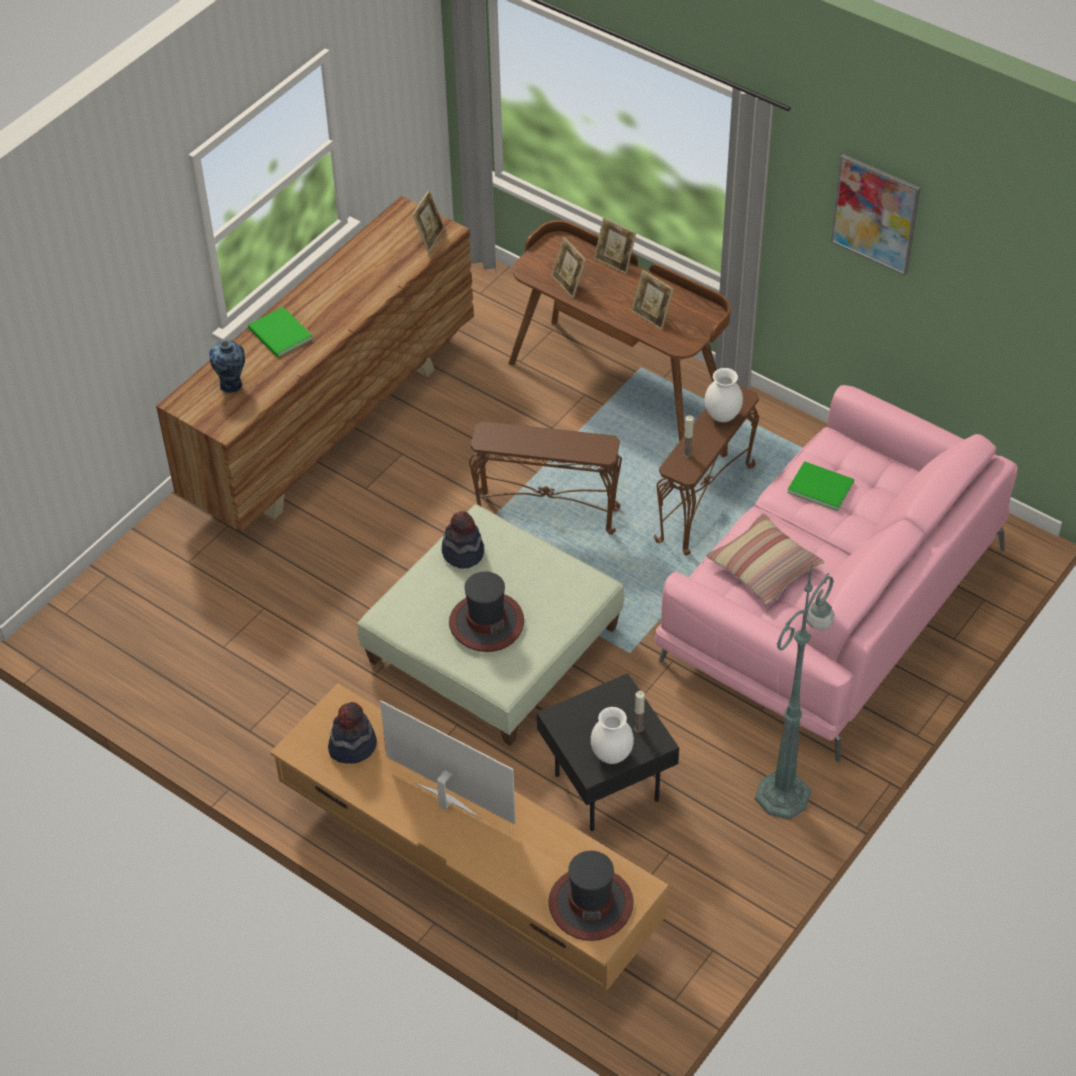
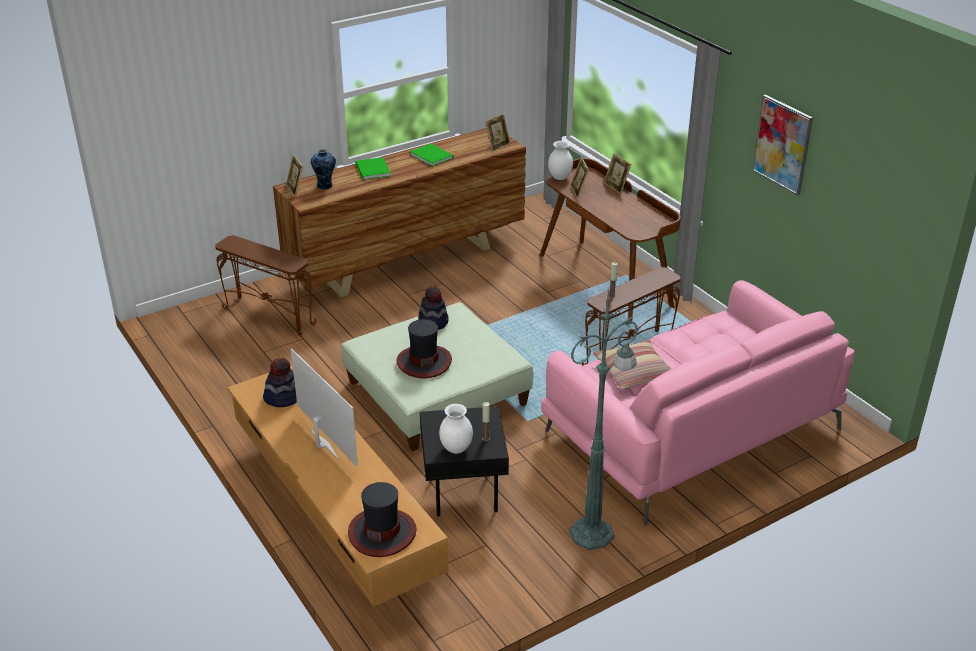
camera: 20 degrees right, 15 degrees down
(546, 514) = (516, 334): brown side table -> brown side table (269, 316)
(651, 316) = (624, 217): picture frame -> picture frame (295, 190)
(723, 416) = (649, 282): white vase -> white vase (560, 177)
(819, 485) = (700, 337): green book -> green book (431, 155)

